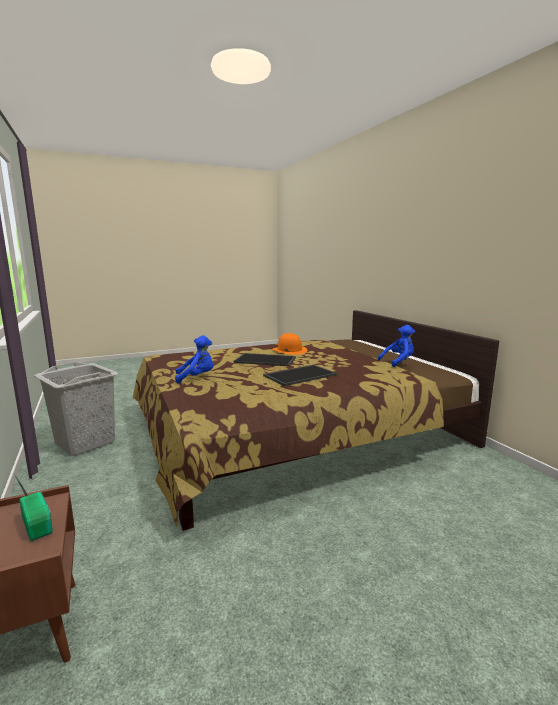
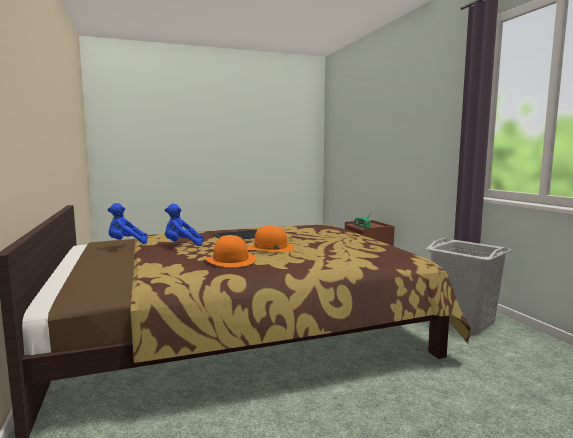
camera: 175 degrees left, 5 degrees down
(196, 377) = (336, 236): blue plush toy -> blue plush toy (182, 245)
(266, 360) = (270, 248): tray -> orange hat

